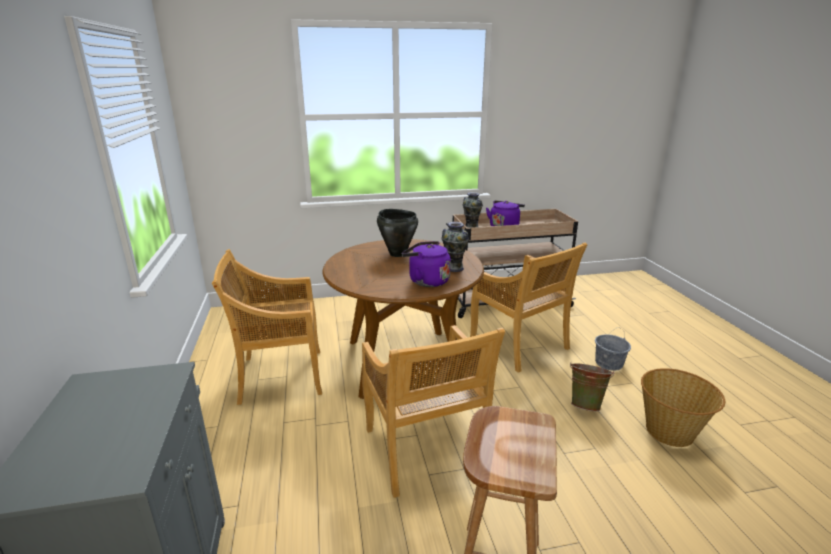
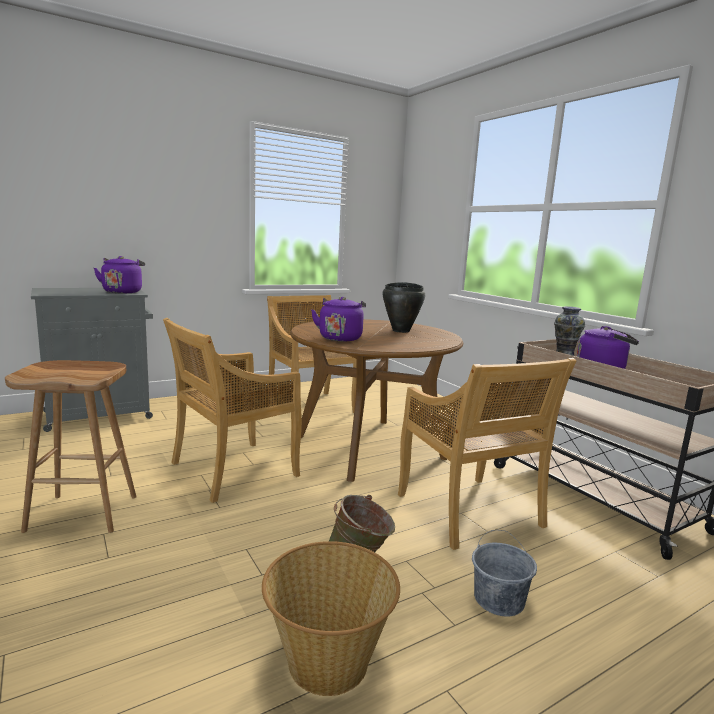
camera: 70 degrees right, 10 degrees down
(143, 385) = (123, 292): none -> purple kettle
(454, 268) = (385, 344): vase -> none
(520, 346) = (470, 512): beige chair -> beige chair turned 60 degrees counterclockwise

